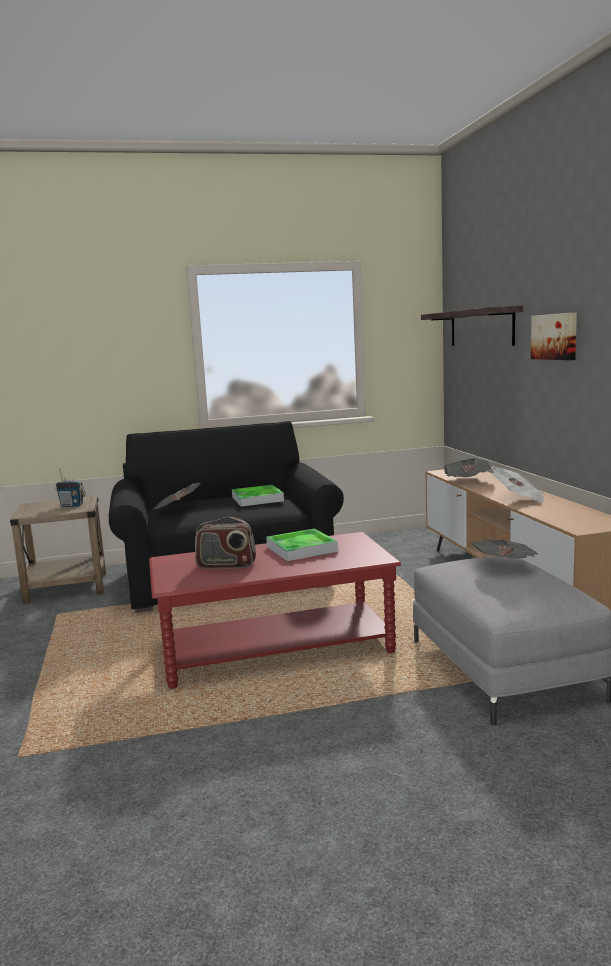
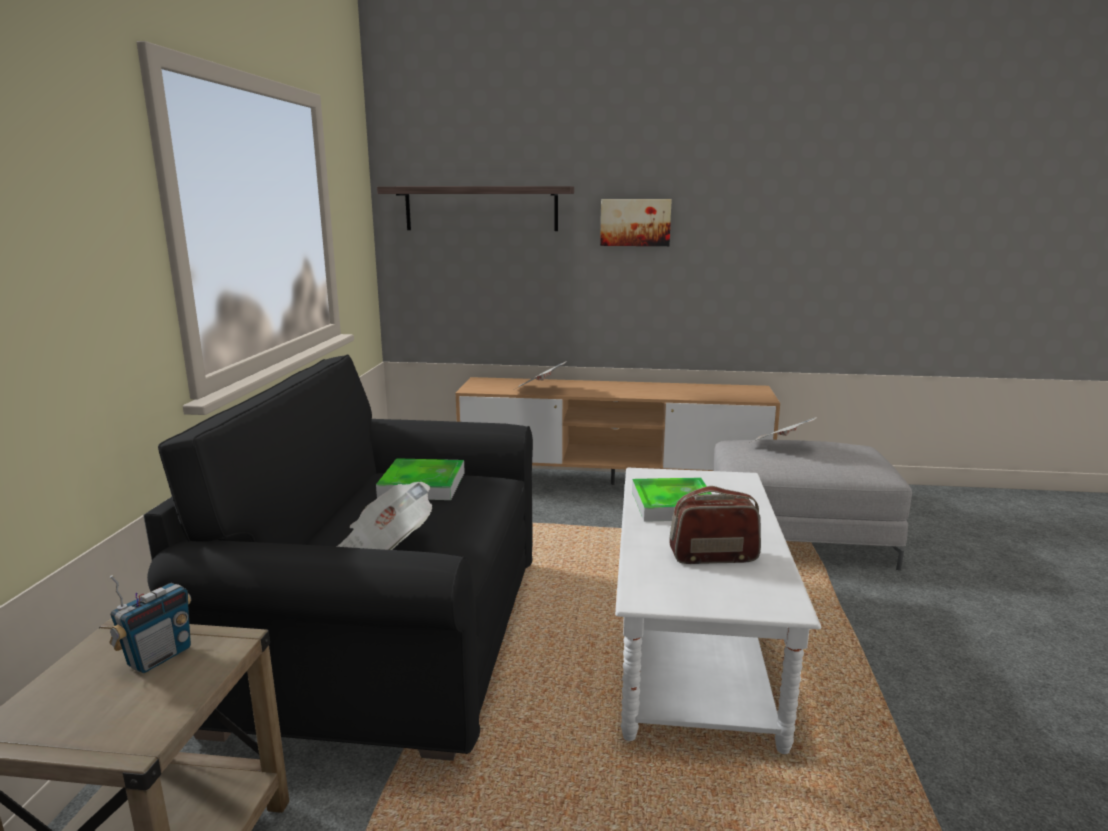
camera: 70 degrees left, 5 degrees up
(226, 565) = (713, 556): radio -> radio turned 120 degrees counterclockwise
(276, 649) = (694, 643): red coffee table -> white coffee table
(519, 499) = (640, 391): newspaper -> none

